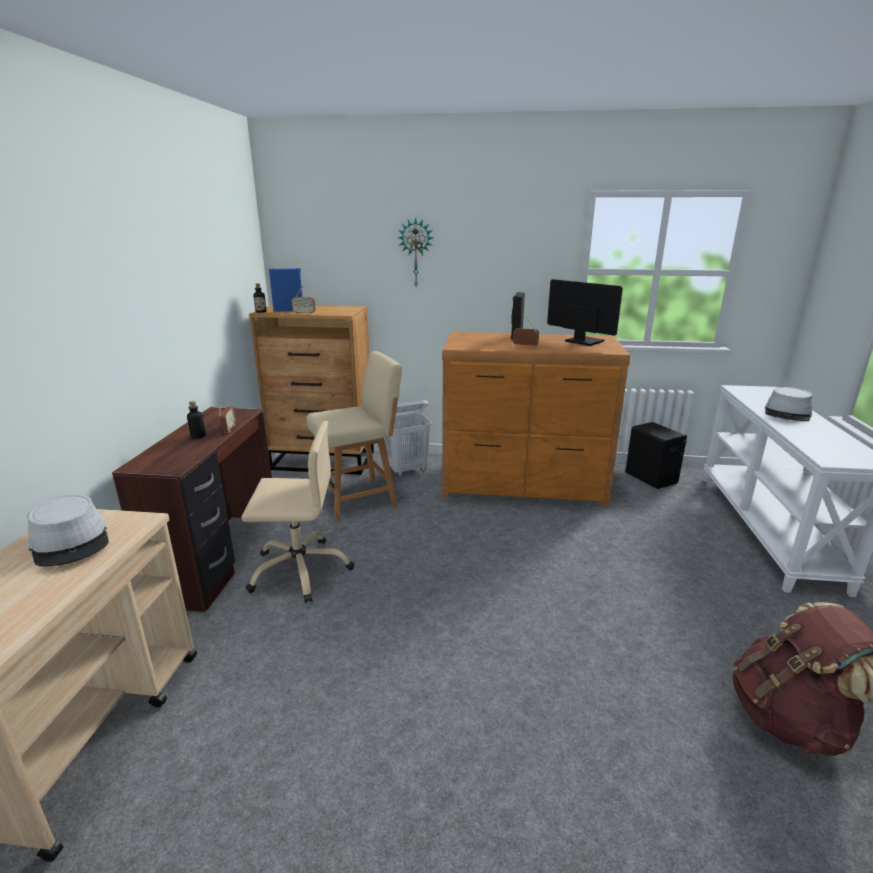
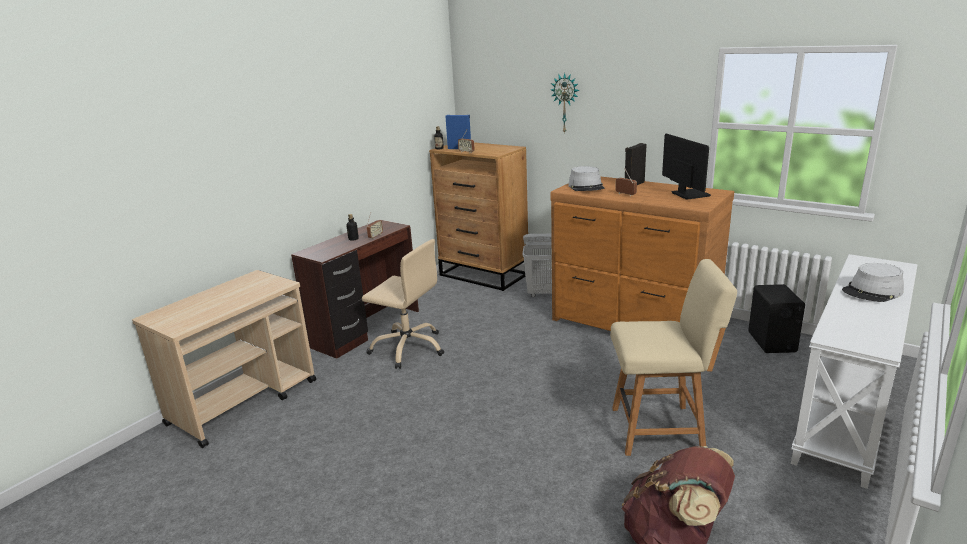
camera: 30 degrees right, 0 degrees up
(71, 542) = (246, 288): grey hat -> grey hat (586, 186)
(359, 498) = (487, 308): beige chair -> beige chair (661, 429)

